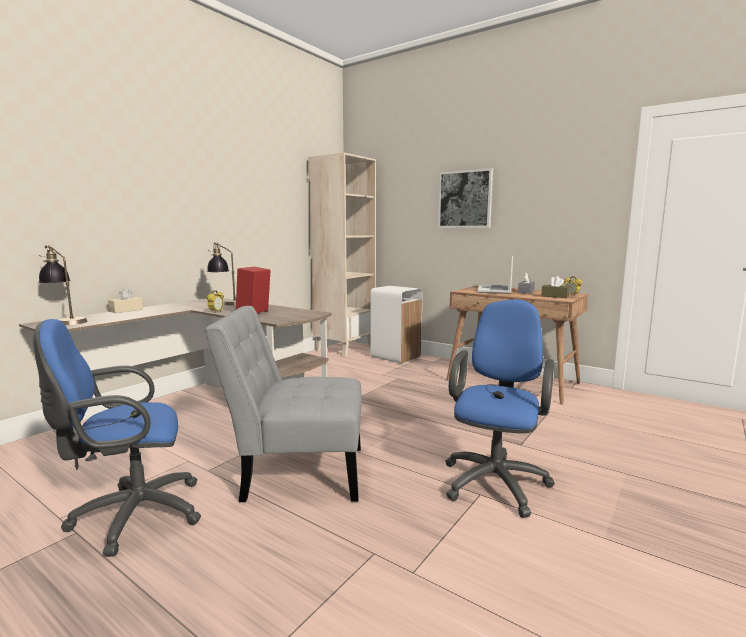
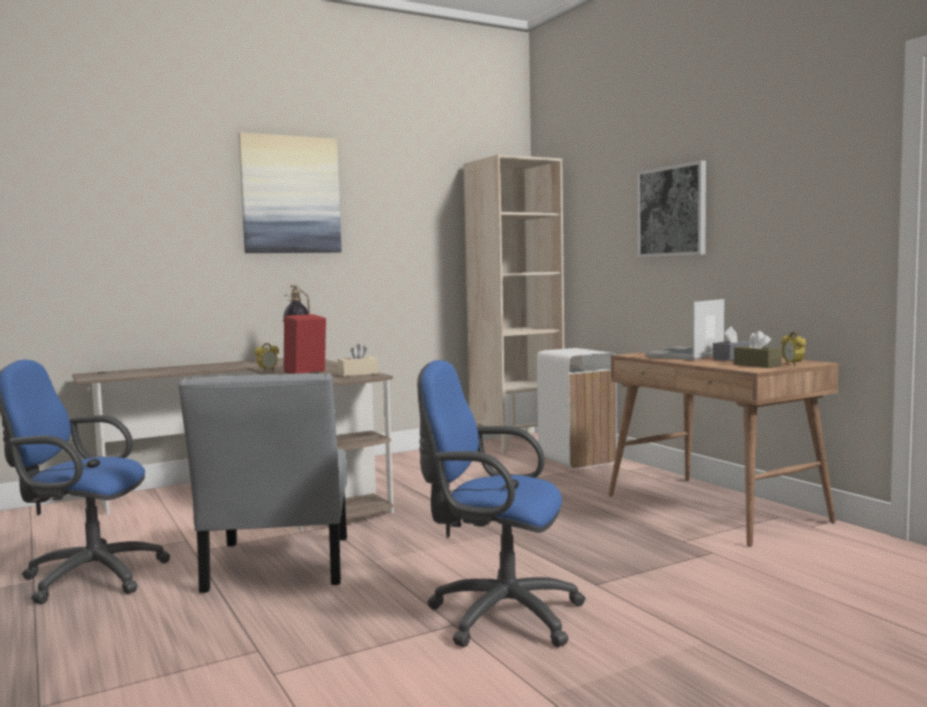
camera: 25 degrees right, 5 degrees down
(66, 321) = (112, 373): table lamp -> none
(126, 310) = (187, 366): beige tissue box -> beige tissue box (358, 374)
(197, 169) = (290, 195): none -> picture
(297, 472) = (277, 568): grey chair -> grey chair turned 120 degrees counterclockwise
(496, 480) = (497, 615): blue office chair -> blue office chair turned 120 degrees counterclockwise

